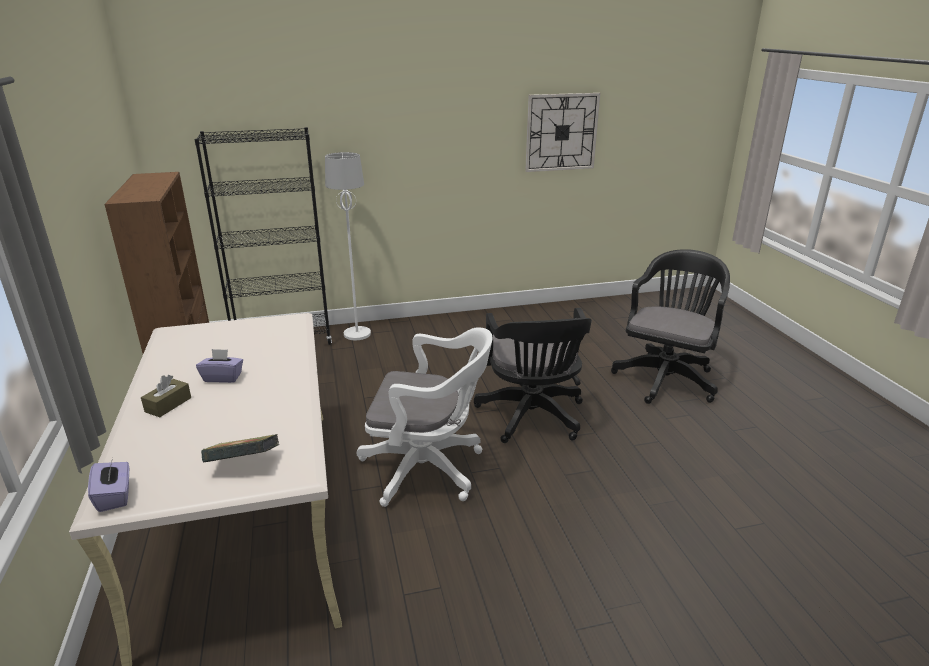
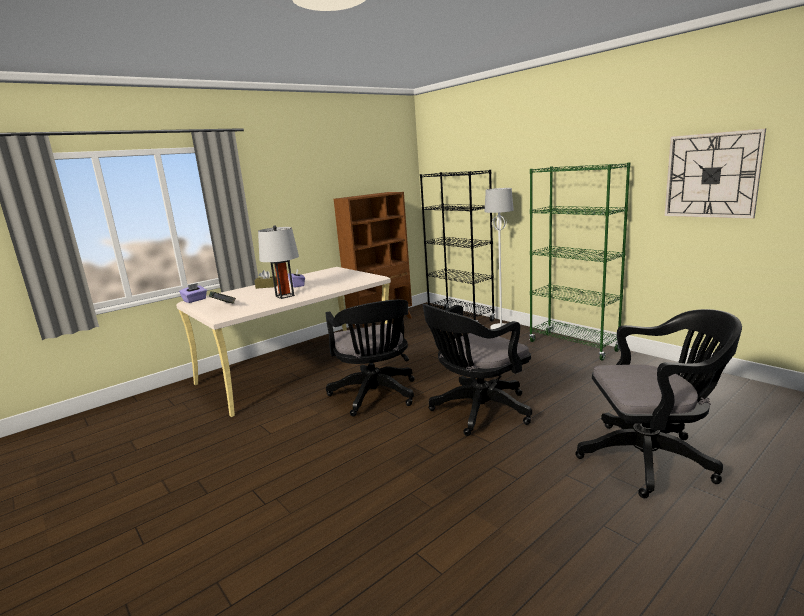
camera: 65 degrees right, 10 degrees down
(276, 398) = (285, 296): none -> grey table lamp
(429, 469) = (375, 396): white office chair -> black office chair
(455, 323) = (573, 346): none -> green bookcase

